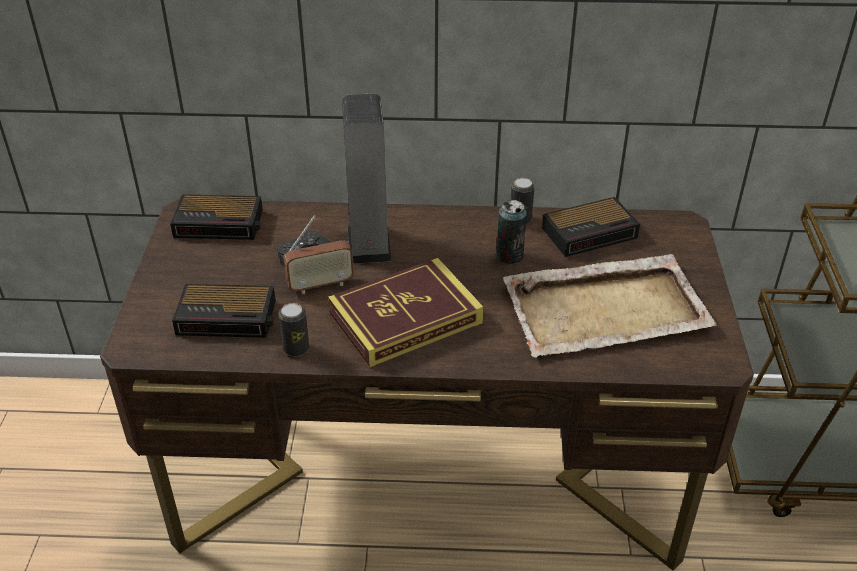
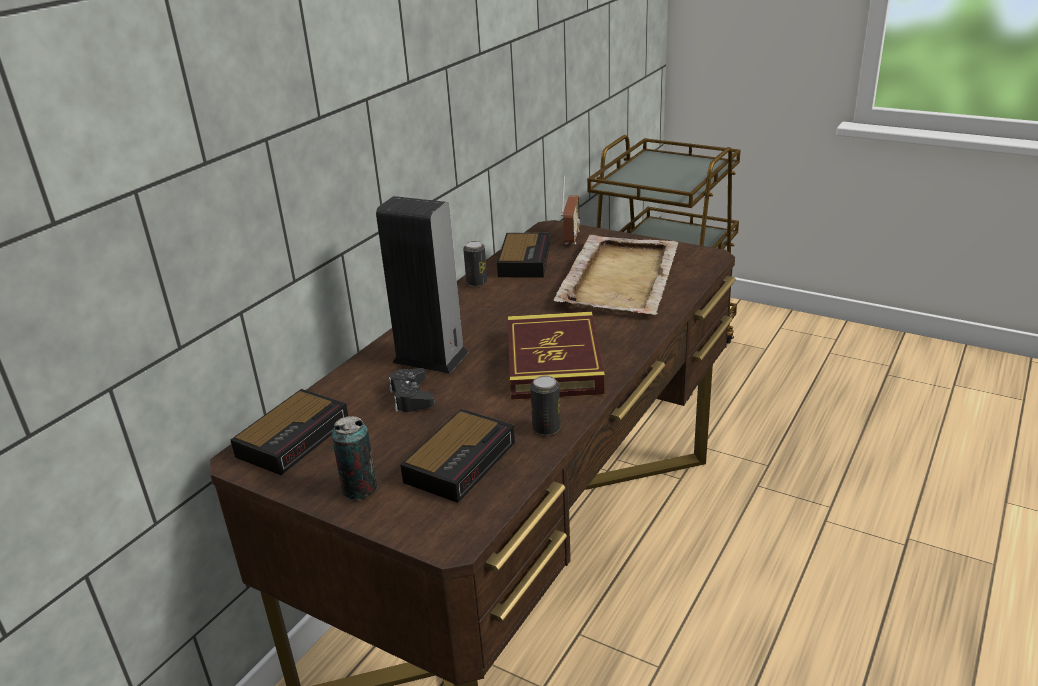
camera: 60 degrees left, 10 degrees down
(320, 285) = (465, 395): radio -> radio (571, 237)
(509, 256) = (519, 298): can -> can (359, 489)

